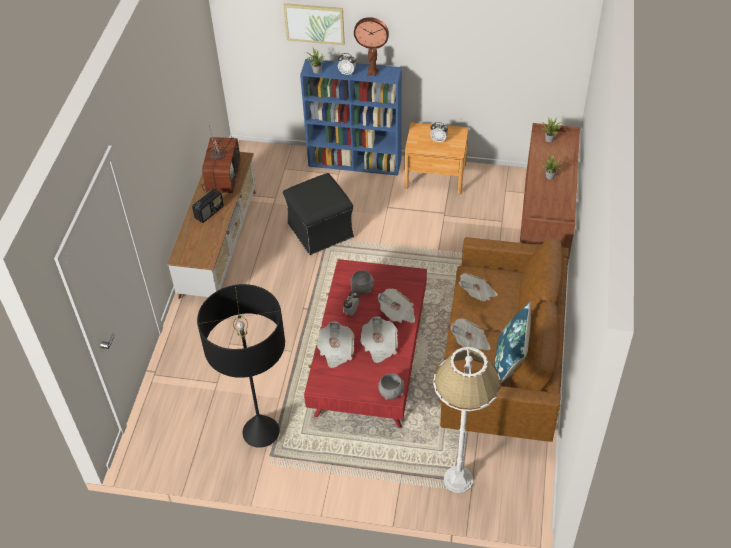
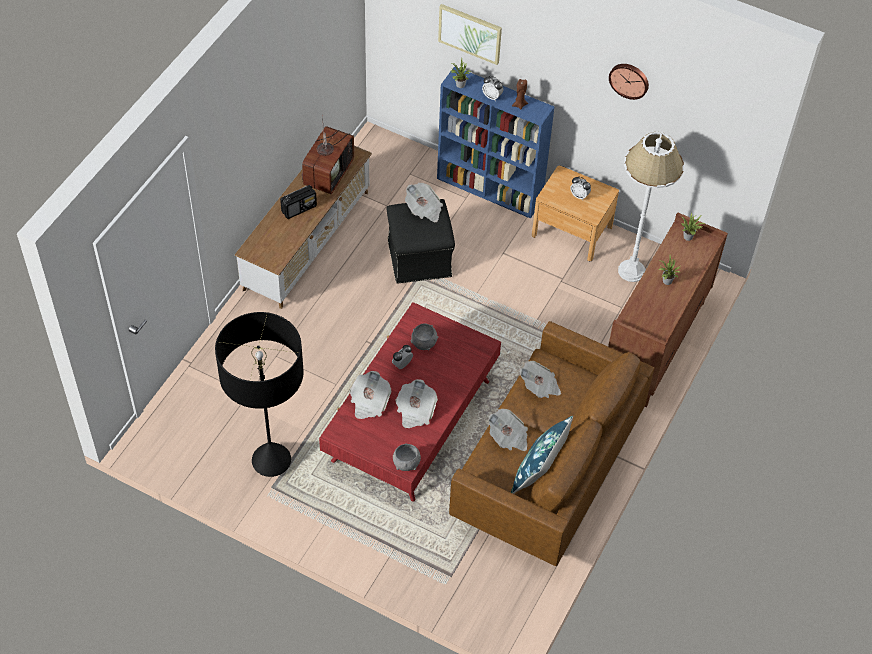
camera: 15 degrees right, 5 degrees up
(371, 31) = (528, 60): wall clock -> wall clock (629, 80)
(397, 313) = (449, 381): newspaper -> newspaper (424, 209)
(458, 480) = (449, 573): white floor lamp -> white floor lamp (632, 271)

